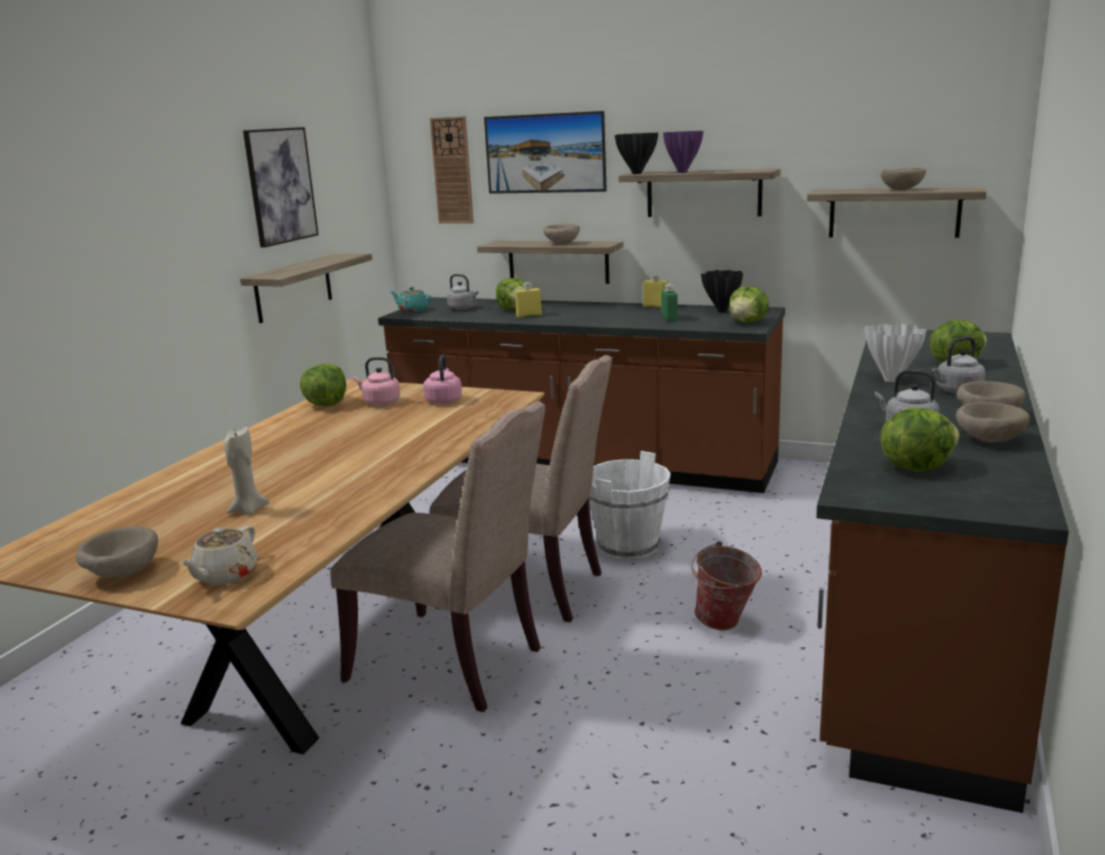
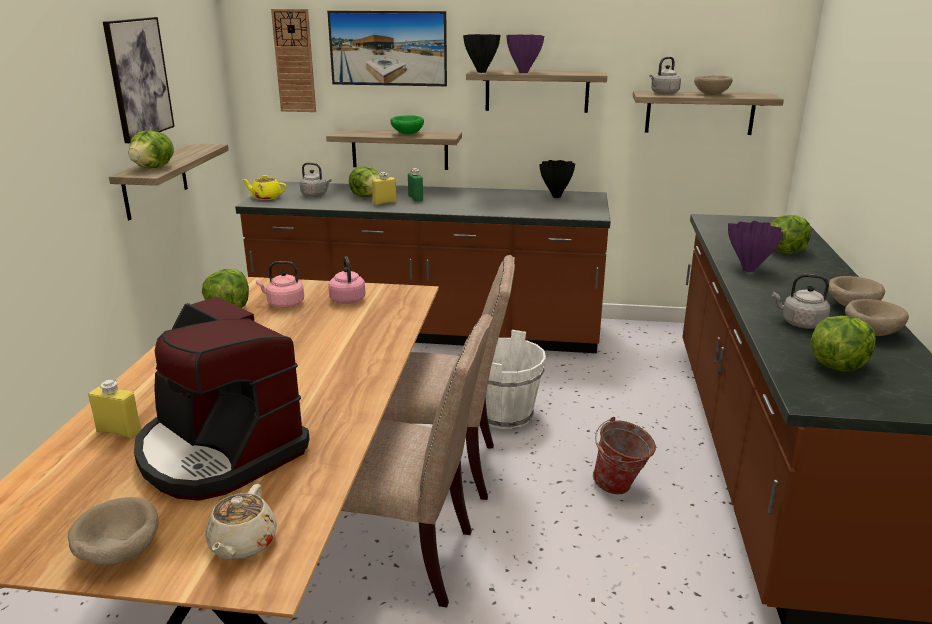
camera: 15 degrees left, 5 degrees up
(248, 510) = (219, 451): beige candle -> coffee machine
(412, 310) = (266, 197): turquoise teapot -> yellow teapot
(561, 244) = (407, 134): beige bowl -> green bowl
(655, 307) = (494, 192): yellow bottle -> yellow bottle (119, 431)
(669, 319) = (516, 206): green bottle -> green bottle (415, 198)
(748, 322) = (587, 209): lettuce -> lettuce (154, 168)
(892, 380) = (749, 270): white vase -> purple vase
(957, 391) = (808, 280): grey kettle -> grey kettle (663, 93)

